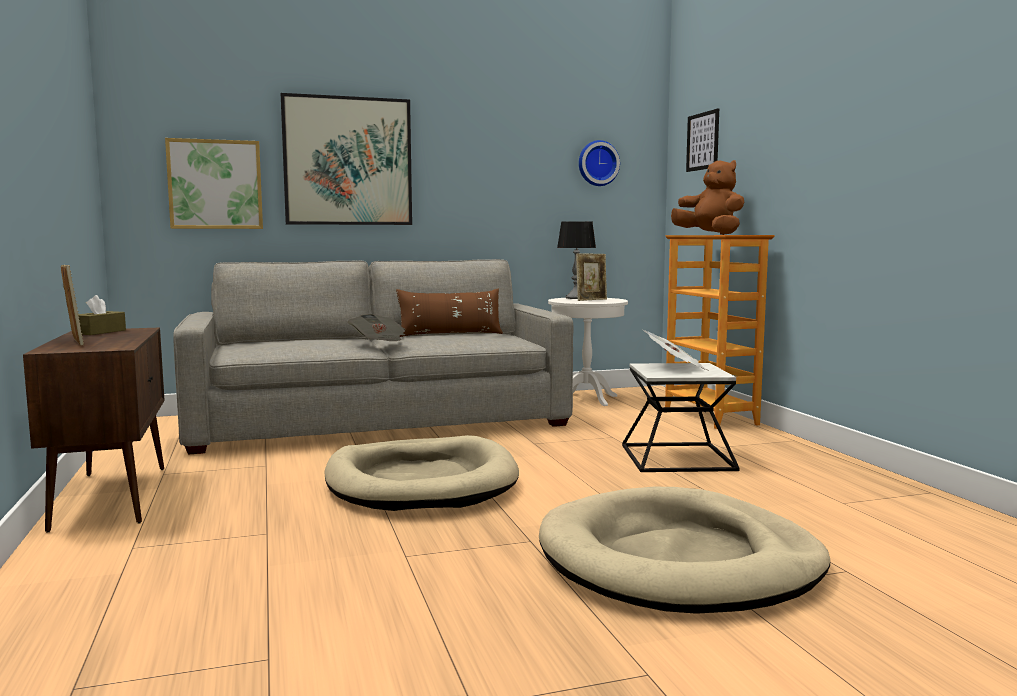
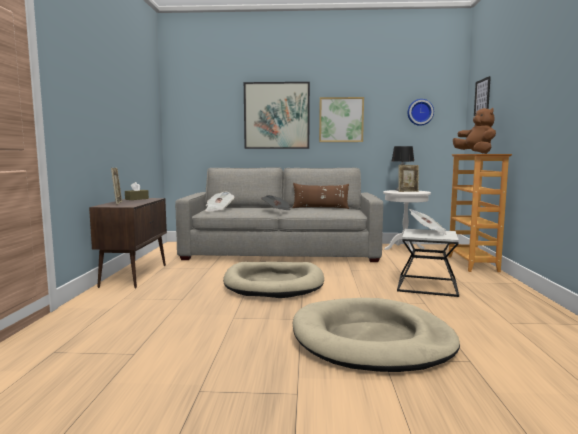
camera: 20 degrees right, 0 degrees up
(215, 184) = (212, 129): picture -> picture (341, 120)
(257, 347) = (218, 210): none -> newspaper

